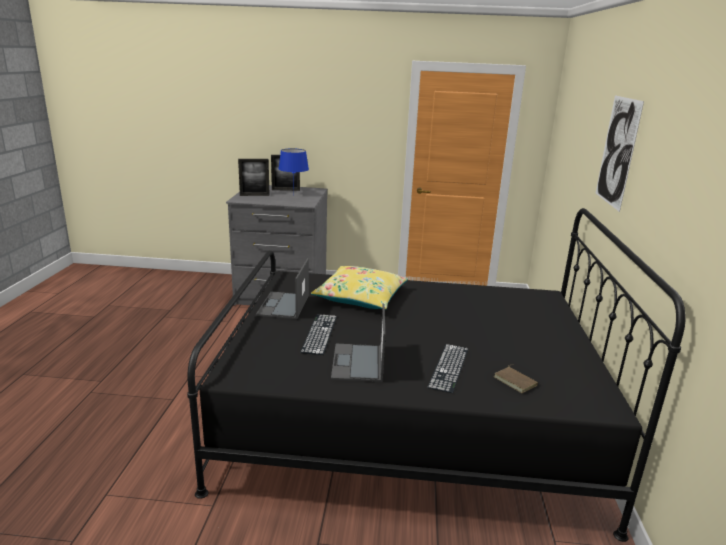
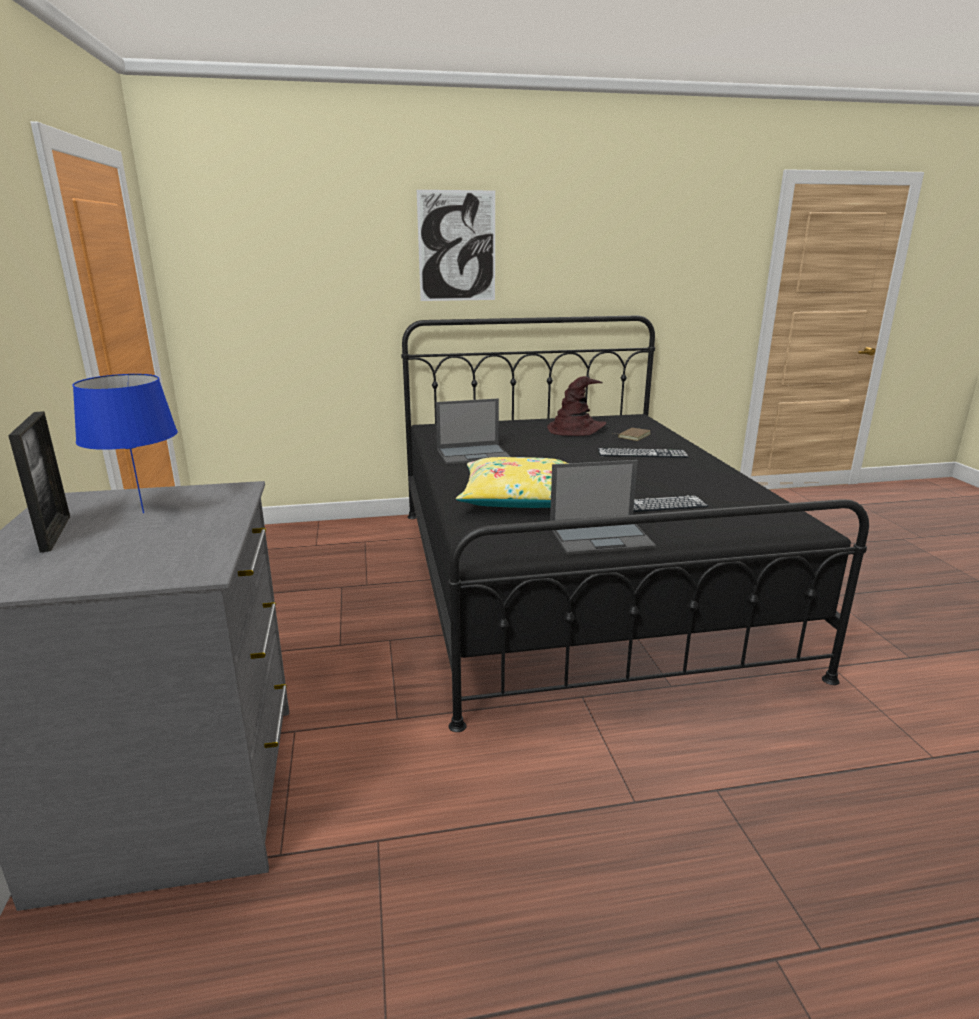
camera: 105 degrees left, 0 degrees up
(254, 195) = (132, 559): picture frame -> none
(358, 363) = (687, 482): laptop -> laptop (474, 454)
(546, 356) = (575, 429): none -> brown hat

